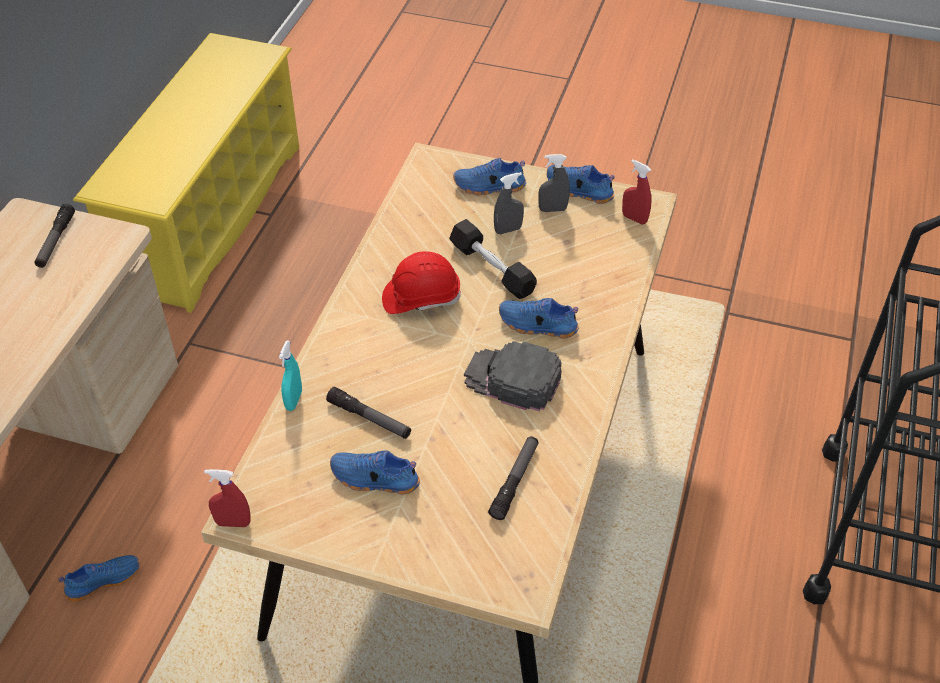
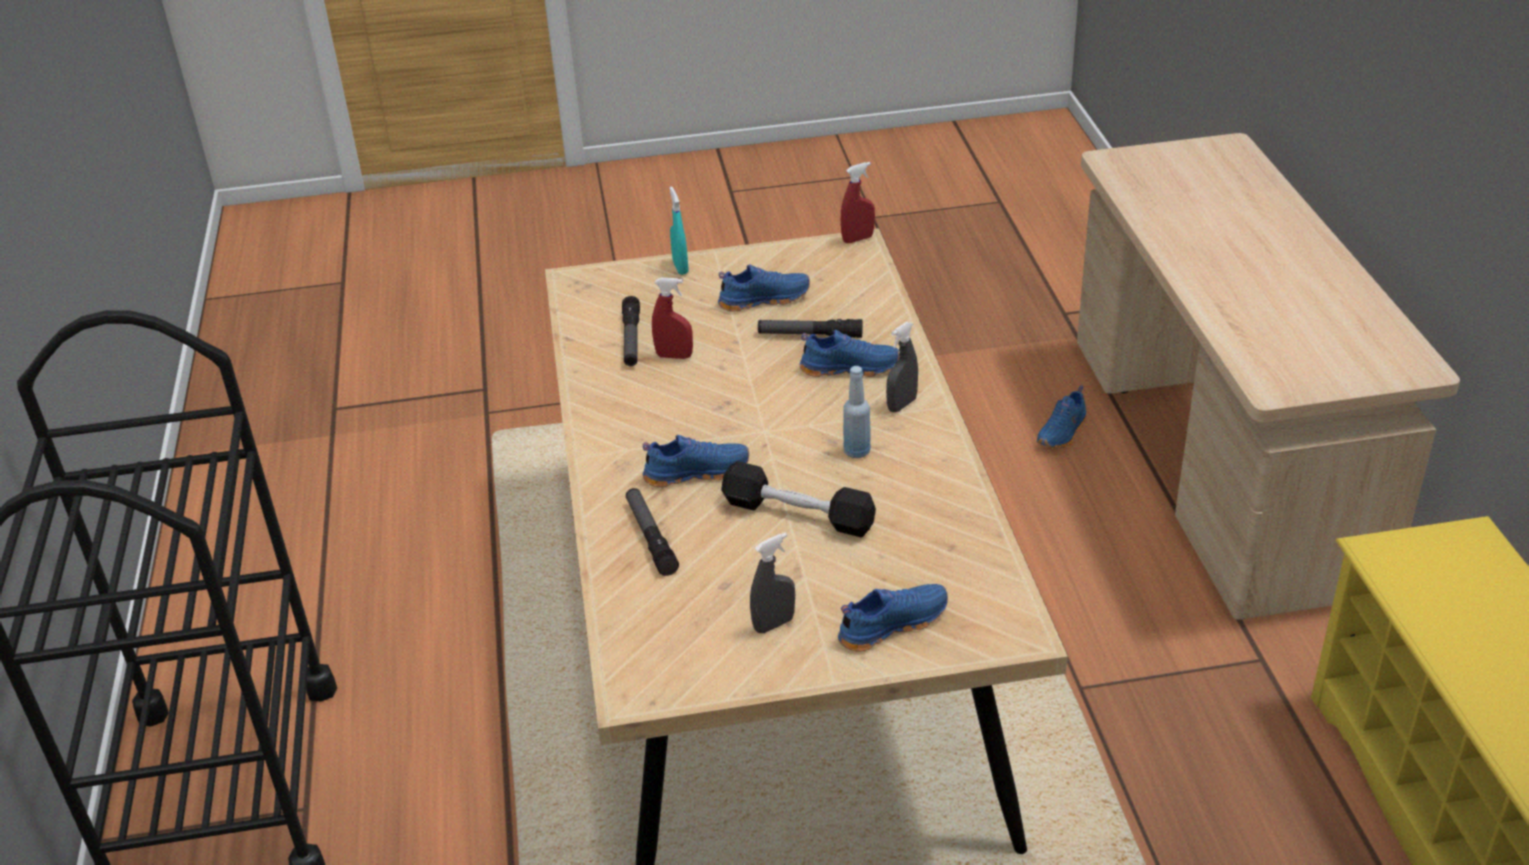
camera: 155 degrees right, 10 degrees down
(56, 241) = (1334, 359): flashlight -> flashlight (651, 537)
(293, 400) = (898, 323): turquoise spray bottle -> turquoise spray bottle (680, 267)
(421, 298) = (857, 451): red hard hat -> blue bottle
(508, 230) = (815, 570): grey spray bottle -> grey spray bottle (902, 405)
(512, 380) = (689, 412): black cap -> none
(578, 191) = (754, 670): blue shoe -> blue shoe (849, 367)
(634, 218) = (645, 656): red spray bottle -> red spray bottle (674, 356)

